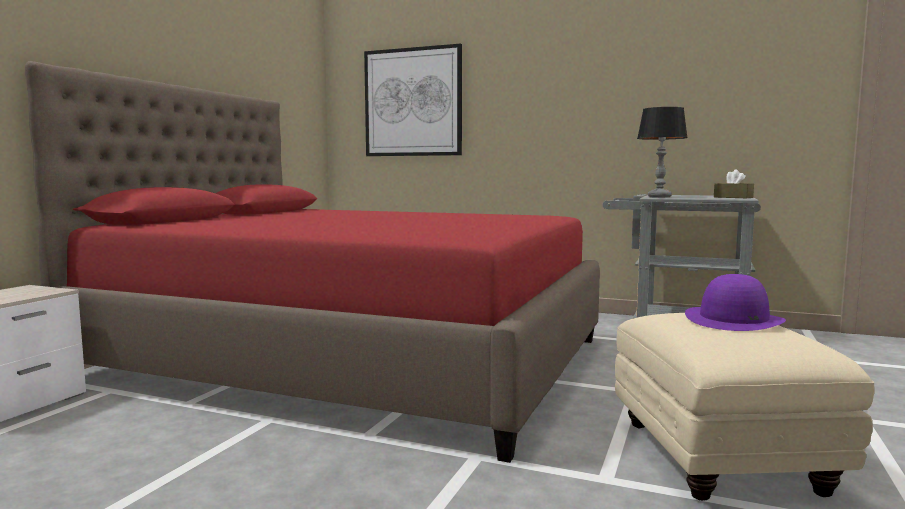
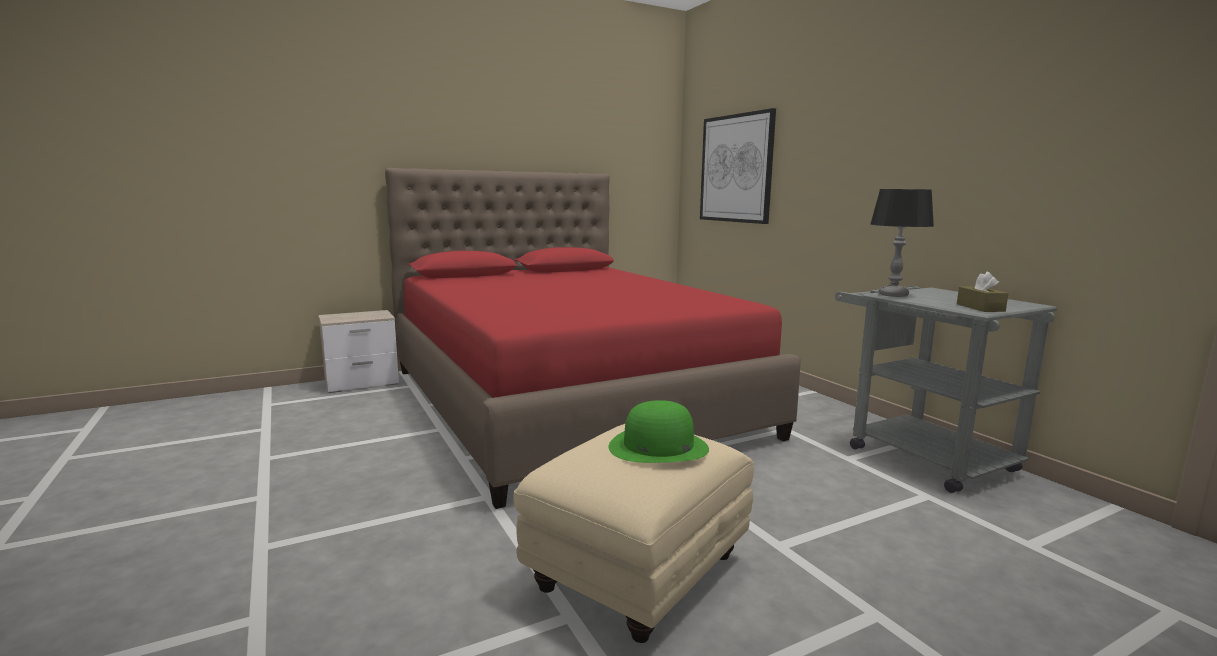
camera: 40 degrees right, 5 degrees up
(734, 320) = (658, 447): purple hat -> green hat

